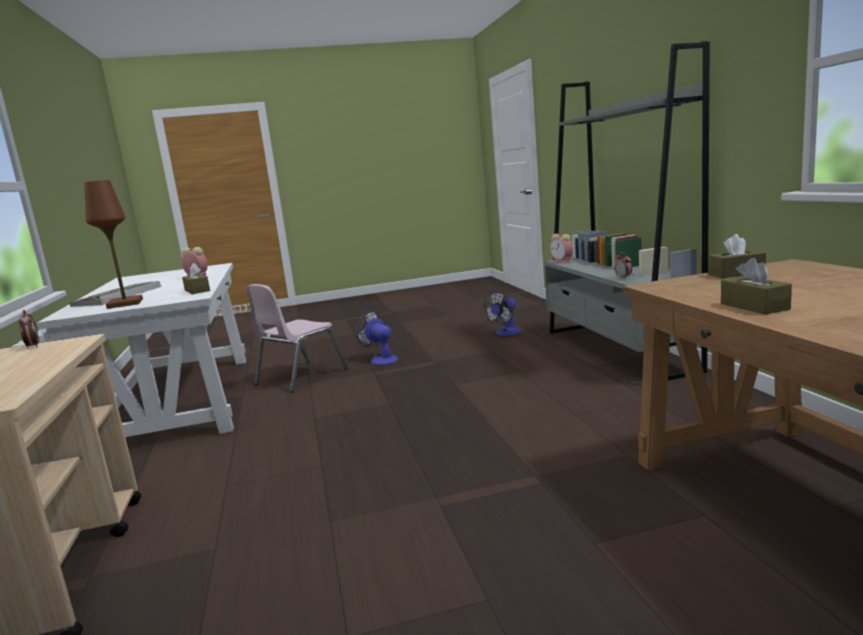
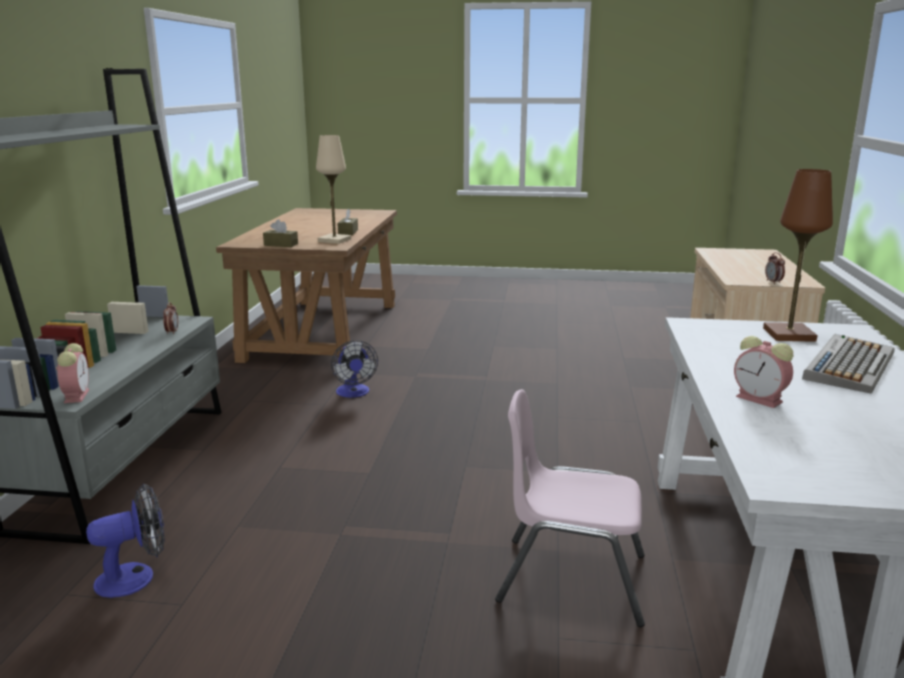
camera: 160 degrees left, 5 degrees up
(197, 290) = (703, 340): brown tissue box -> none
(300, 376) = (571, 578): pink chair -> pink chair turned 135 degrees counterclockwise
(381, 359) = (411, 579): fan -> fan (354, 393)
(700, 291) = (334, 240): none -> beige table lamp

